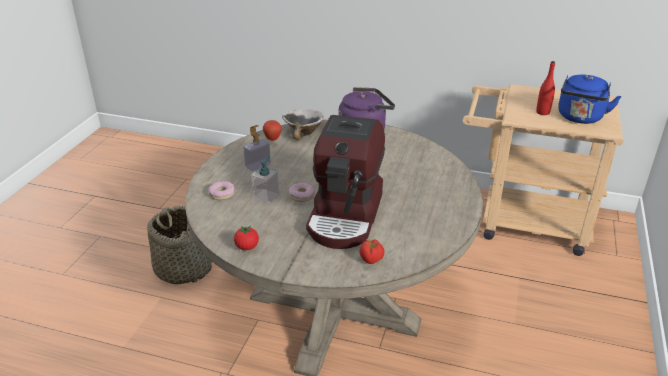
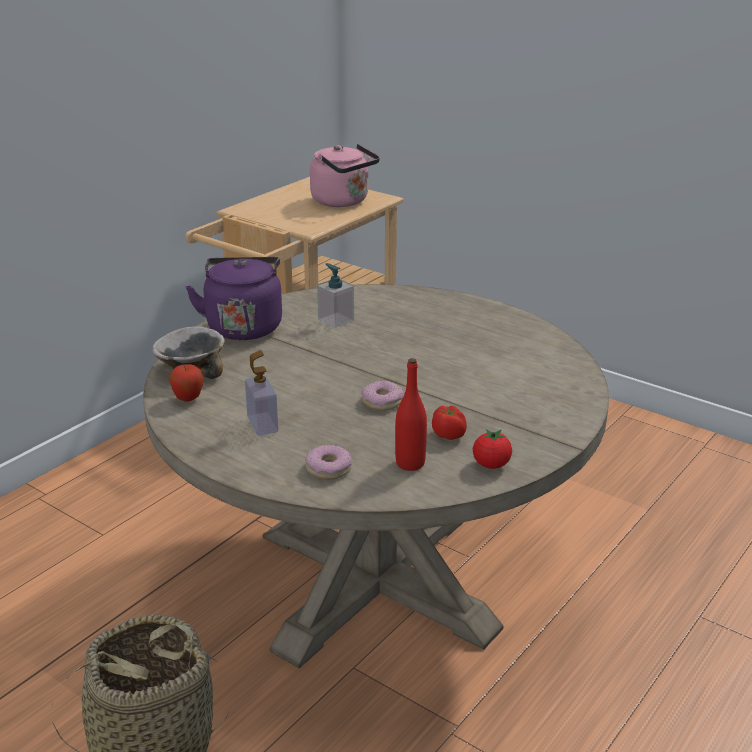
camera: 70 degrees left, 5 degrees down
(266, 196) = (363, 430): soap dispenser -> soap dispenser (335, 320)
(346, 216) = (454, 379): coffee machine -> none
(371, 259) = (559, 380): tomato -> tomato (448, 435)
(542, 112) = (311, 214): red bottle -> red bottle (410, 463)
(580, 118) = (343, 202): blue kettle -> pink kettle

